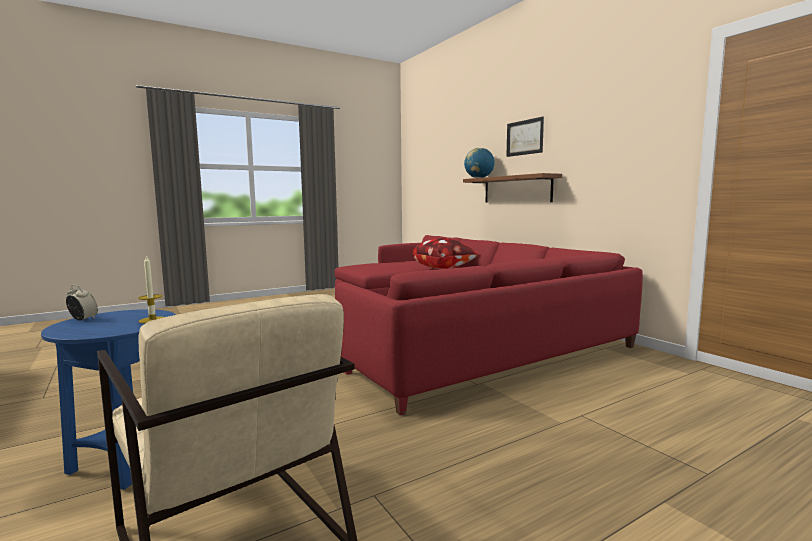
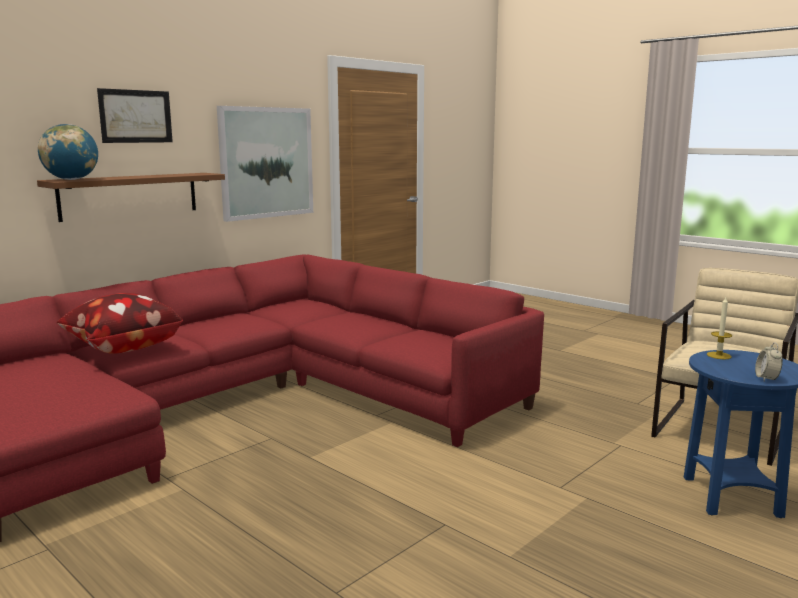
camera: 105 degrees left, 5 degrees up
(615, 163) = (266, 162): none -> picture

